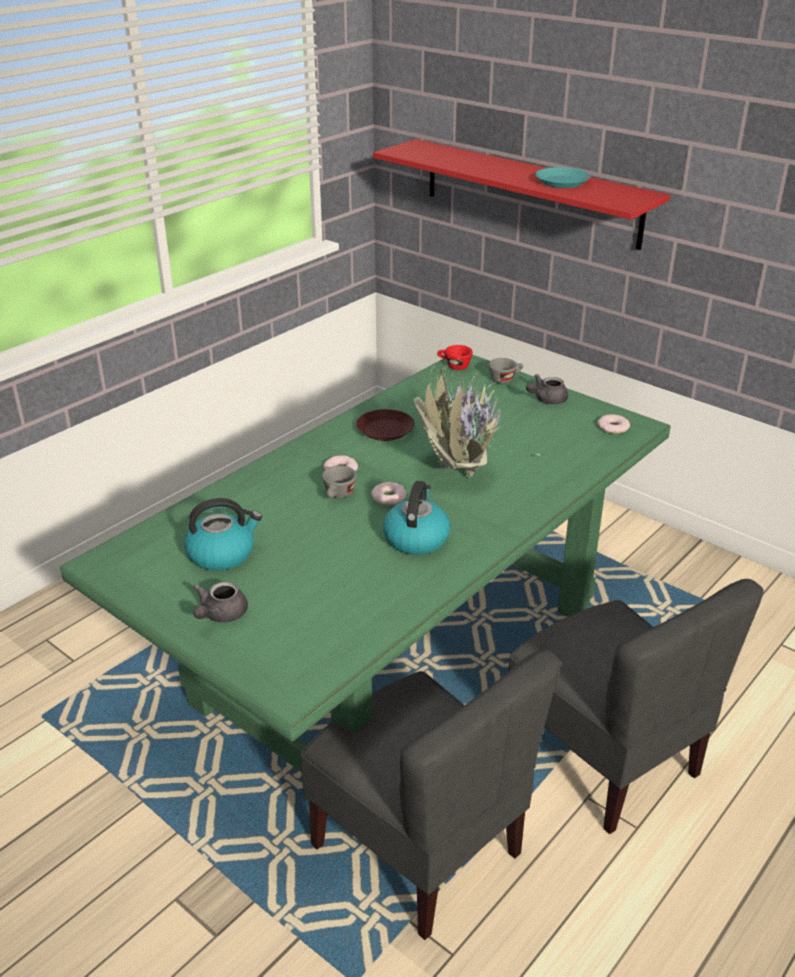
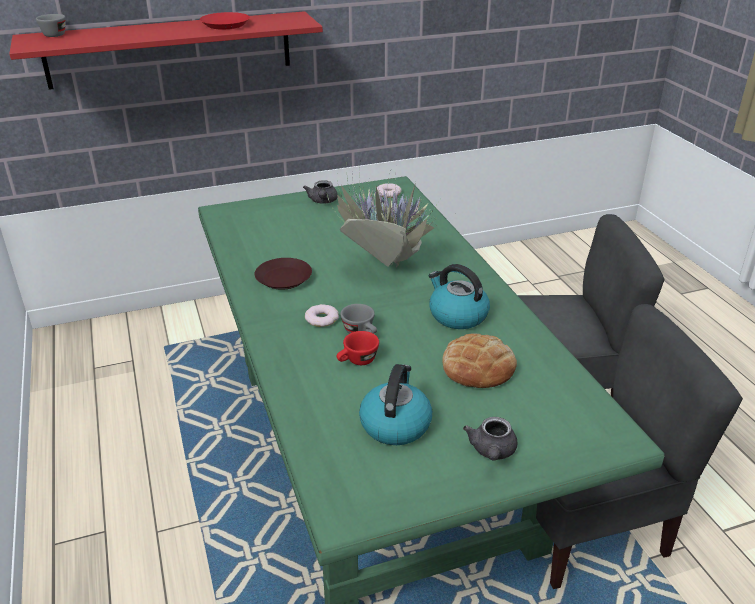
camera: 60 degrees left, 0 degrees up
(220, 615) = (492, 451): grey teapot -> grey teapot turned 45 degrees clockwise
(339, 574) = (478, 367): none -> bread
(389, 497) = (388, 309): donut -> none
(454, 366) = (222, 217): red cup -> red cup (357, 361)
(505, 379) = (272, 205): grey cup -> grey cup (56, 34)
(562, 182) = (226, 25): turquoise plate -> red plate

